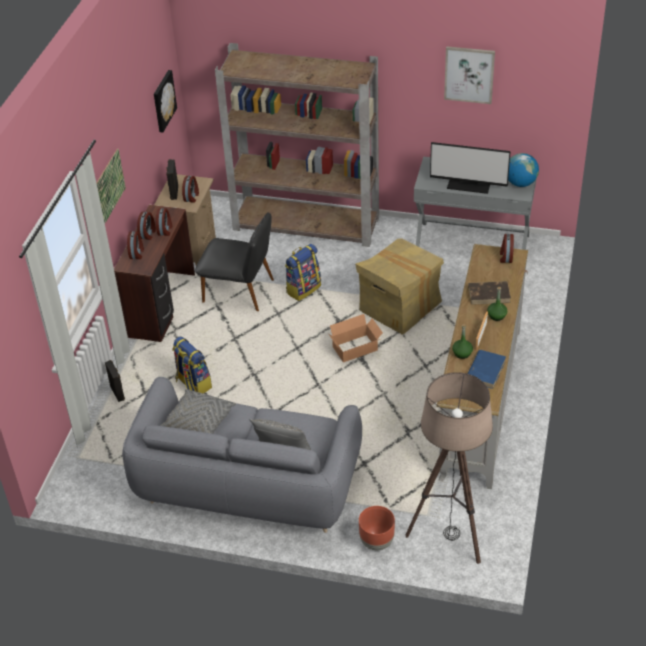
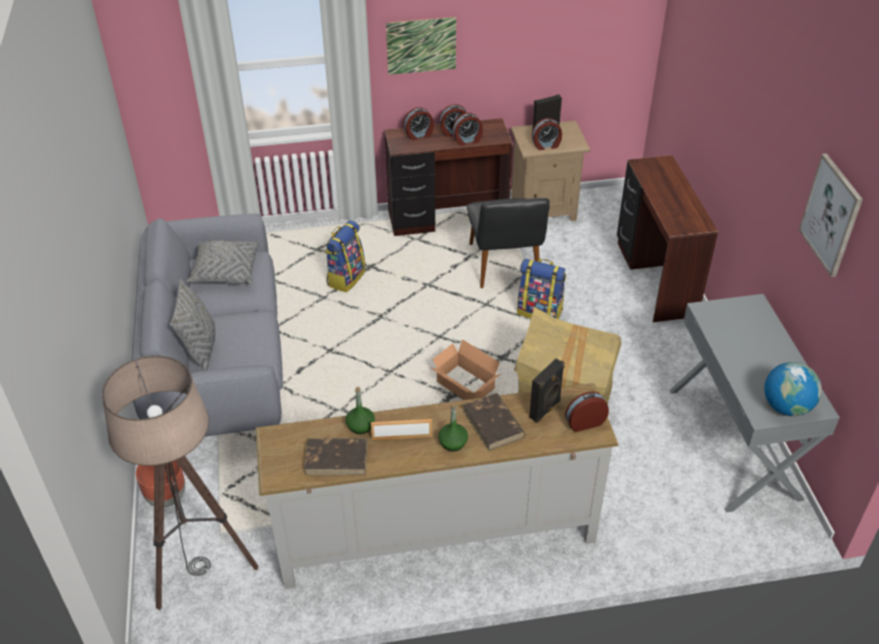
camera: 65 degrees right, 0 degrees up
(118, 393) = (309, 233): black speaker -> black speaker (545, 410)
(163, 101) = (599, 34): picture -> none
(306, 223) = (654, 279): brown bookcase -> brown desk
(469, 184) = (738, 353): monitor -> none
(485, 370) = (337, 458): blue book -> brown book

